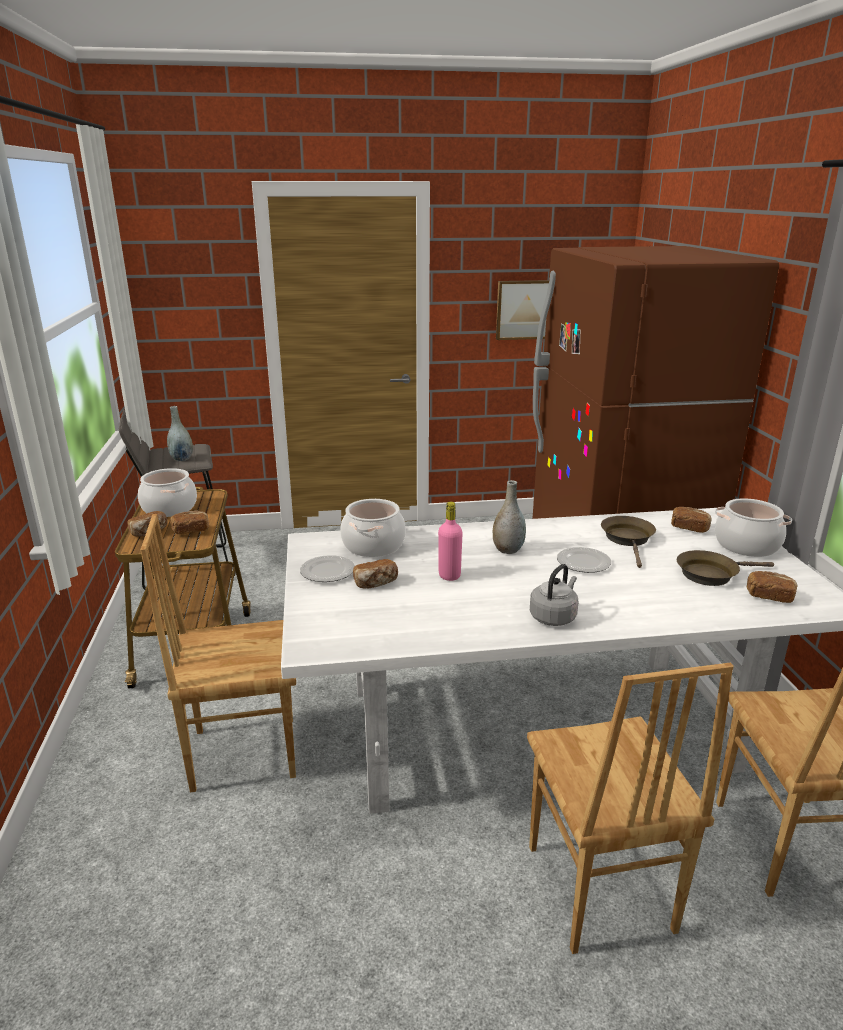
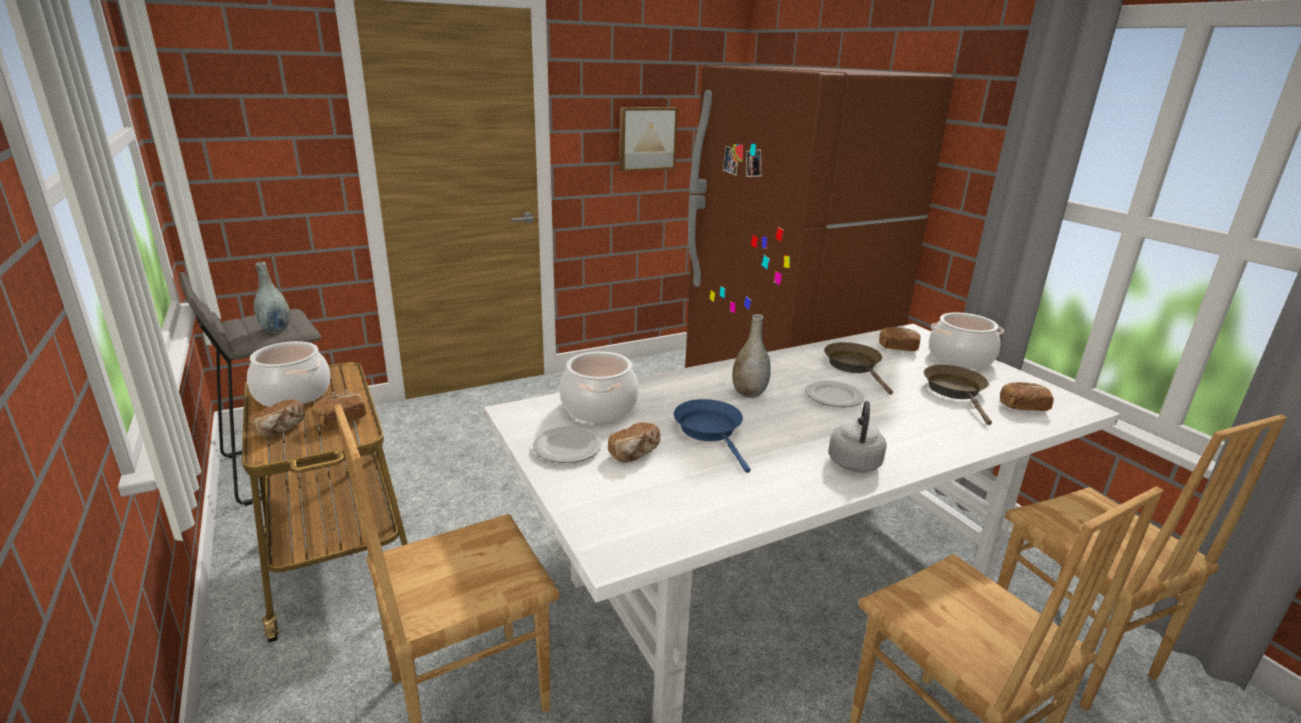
camera: 20 degrees left, 0 degrees up
(449, 575) = (710, 431): pink bottle -> blue frying pan
(711, 574) = (956, 392): brown frying pan -> brown frying pan turned 120 degrees clockwise

